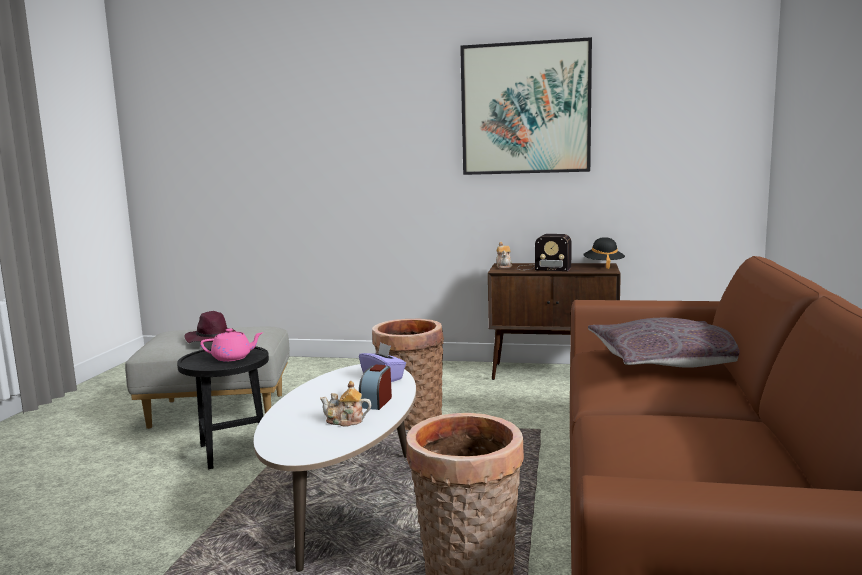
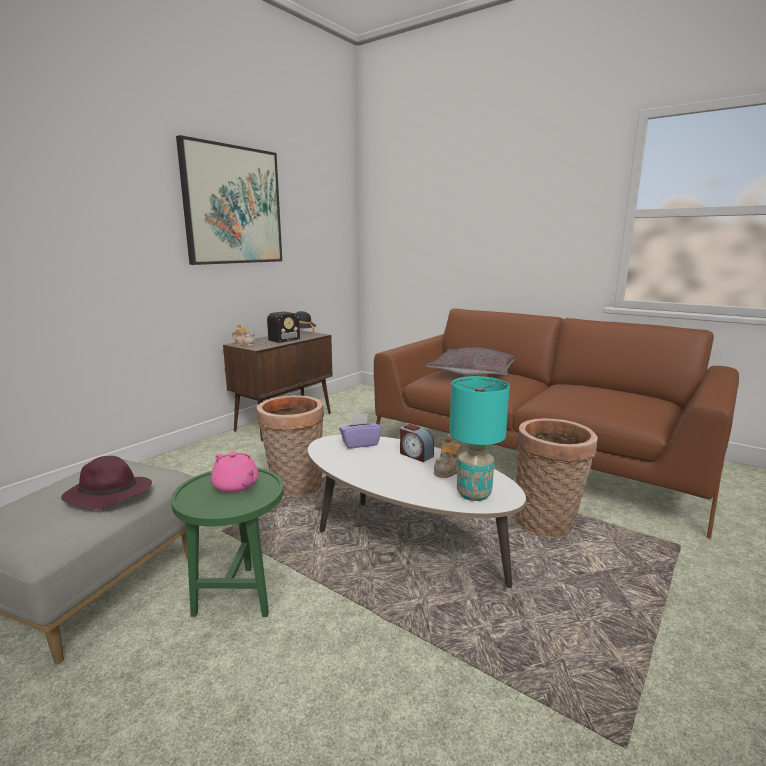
camera: 65 degrees left, 5 degrees up
(232, 451) = (238, 593): black side table -> green side table
(233, 358) = (236, 486): pink teapot -> pink teapot turned 120 degrees clockwise
(296, 440) = (474, 494): none -> turquoise table lamp

